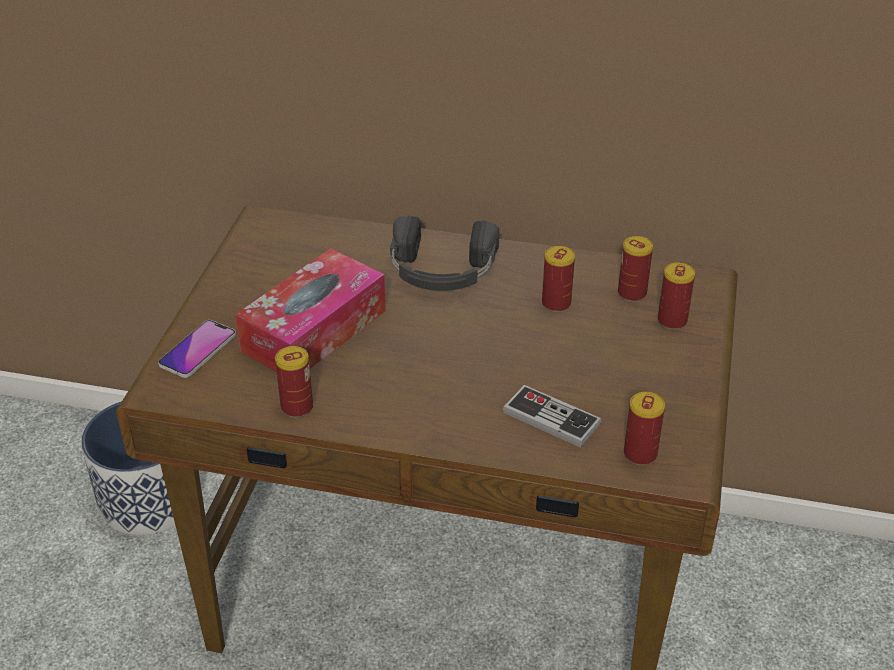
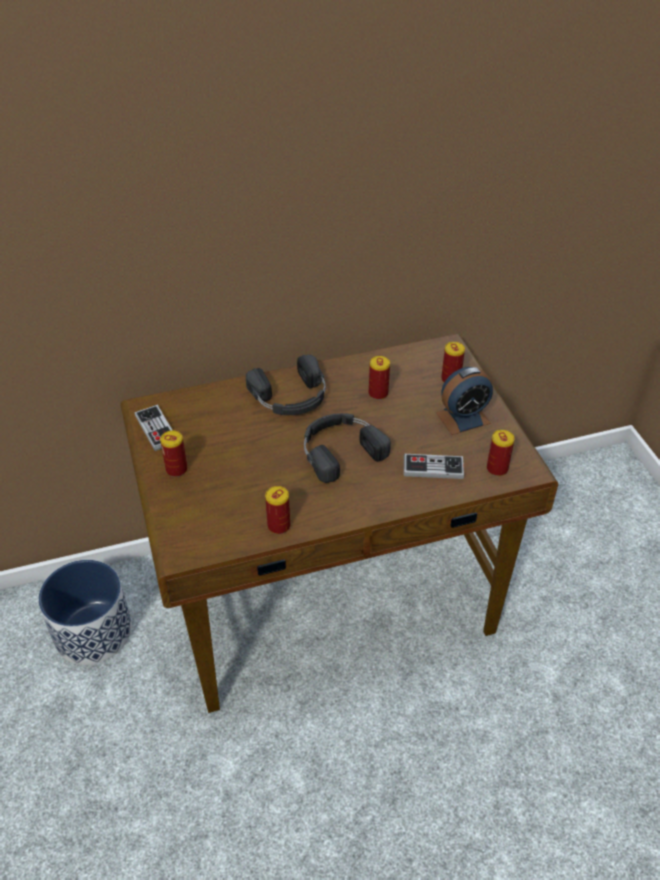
camera: 30 degrees left, 5 degrees up
(198, 350) = (180, 515): phone -> none
(254, 248) = (156, 429): none -> game controller
(314, 330) = (246, 470): tissue box -> none
(448, 350) = (339, 449): none -> black headphones
(632, 293) = (415, 370): can -> can (176, 469)
(647, 373) = (463, 418): none -> alarm clock

